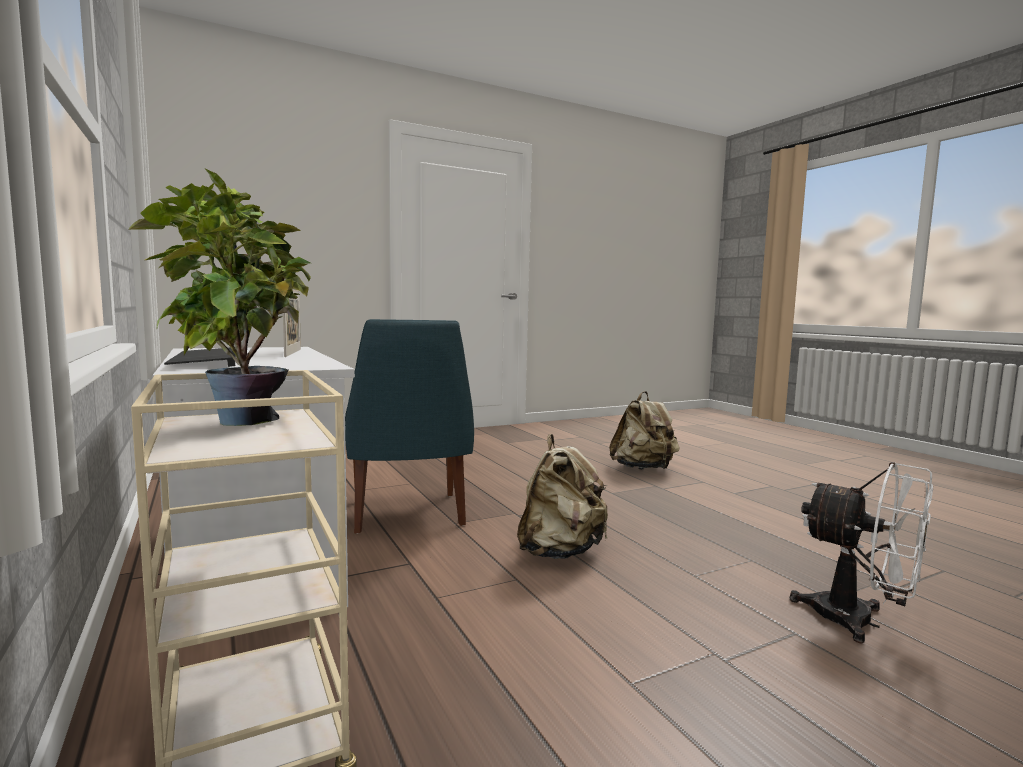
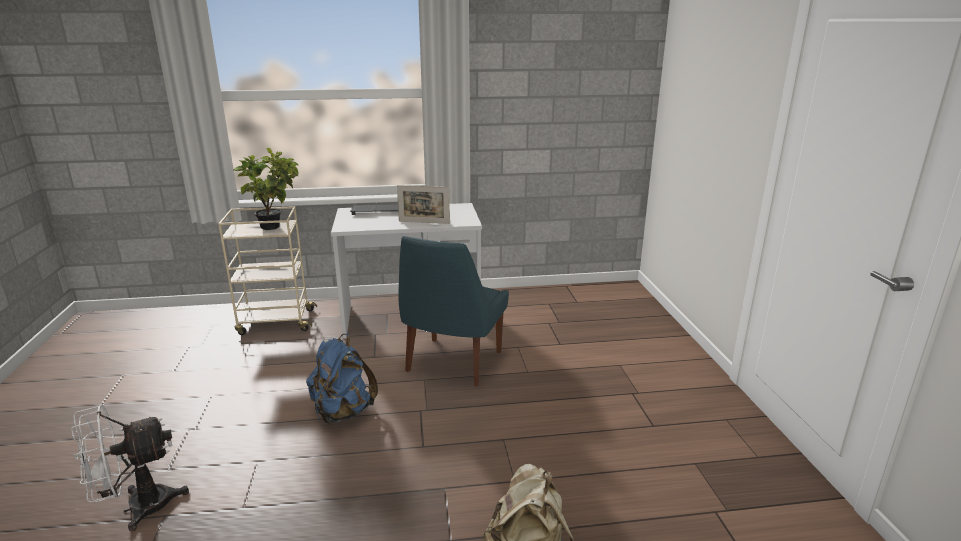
camera: 110 degrees right, 15 degrees up
(408, 514) = (452, 363): blue chair -> blue chair turned 75 degrees counterclockwise
(560, 552) = (342, 412): beige backpack -> blue backpack

